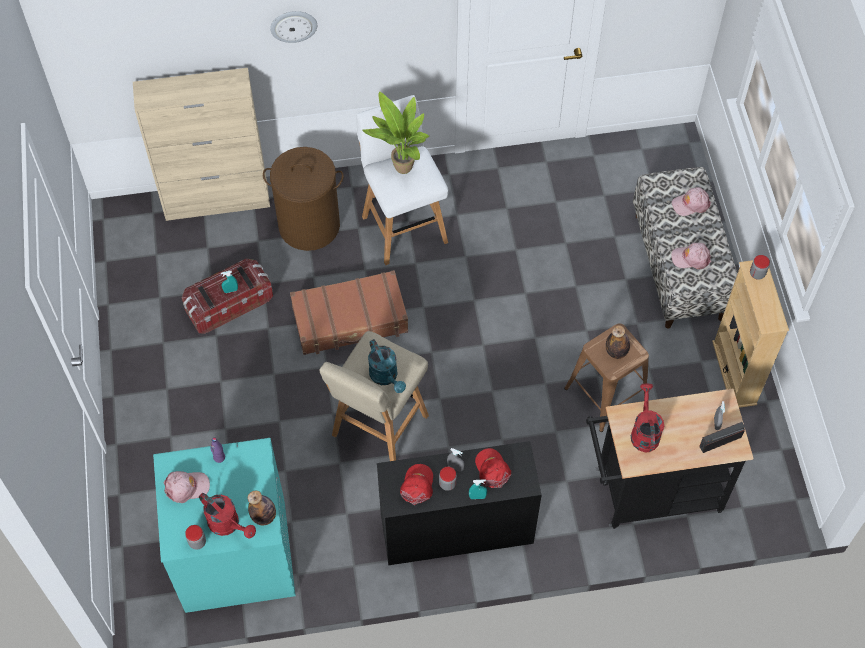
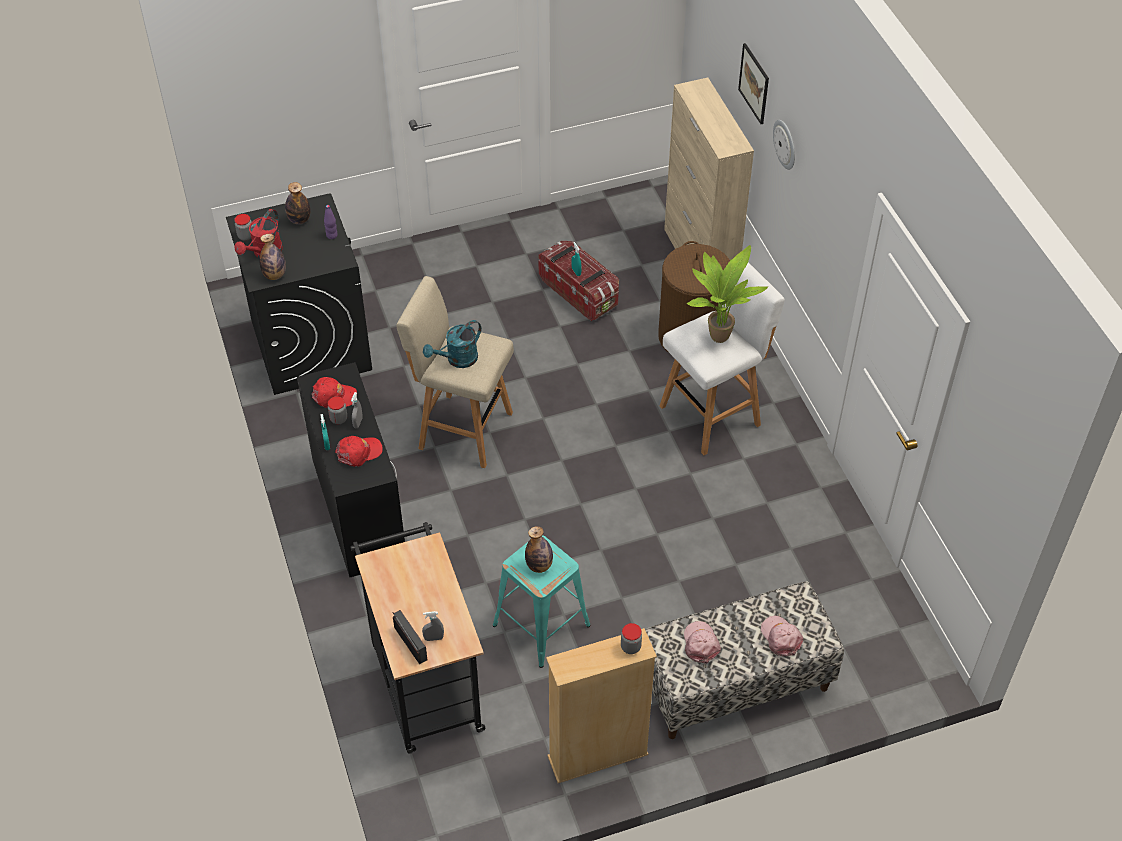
camera: 80 degrees right, 10 degrees down
(186, 487) = (299, 220): pink cap -> bottle
(216, 26) = (754, 83): none -> picture
(234, 556) = (310, 344): turquoise washing machine -> black washing machine
(350, 320) = (584, 388): brown suitcase -> none
(605, 394) = (542, 624): brown stool -> turquoise stool
(644, 432) = (413, 570): red watering can -> none

